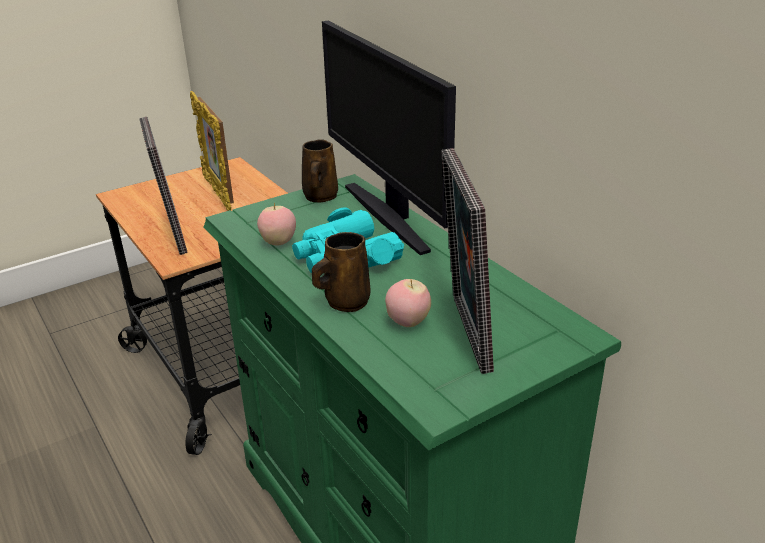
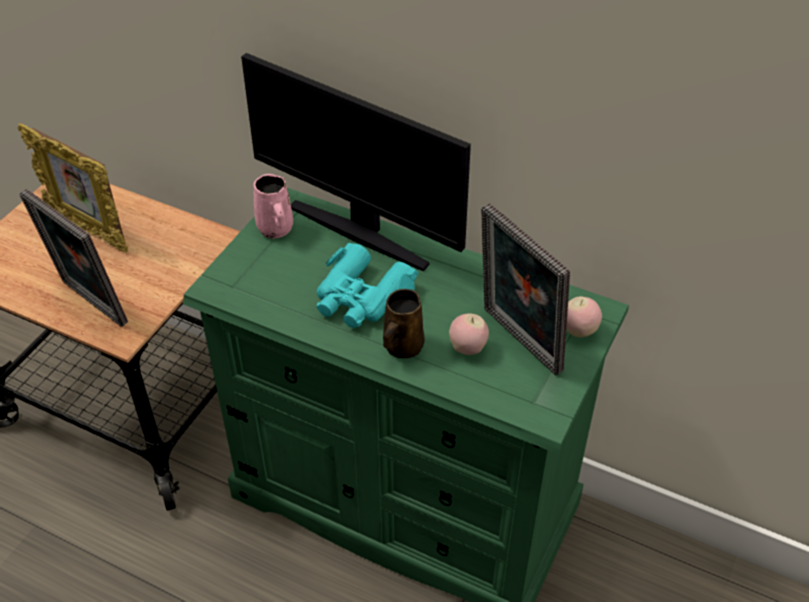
camera: 30 degrees left, 15 degrees up
(278, 243) = (286, 301): apple -> apple (579, 331)
(320, 197) = (276, 229): brown mug -> pink mug

